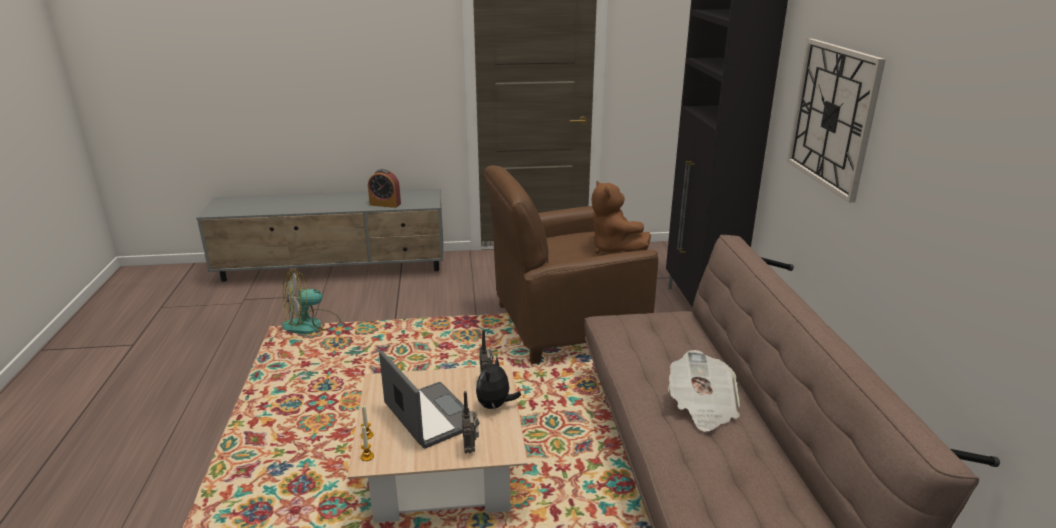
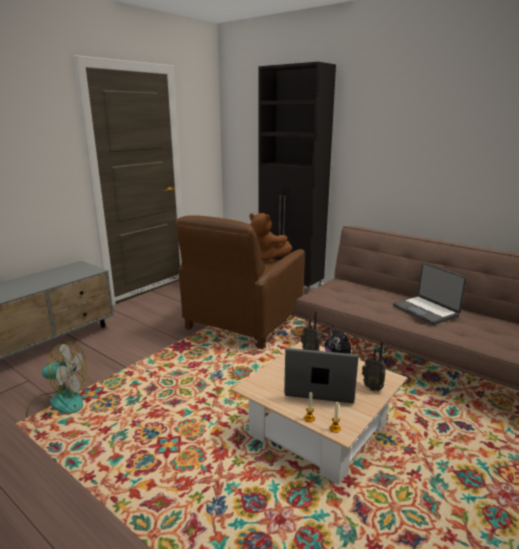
camera: 45 degrees left, 5 degrees down
(311, 325) = (58, 403): fan -> fan turned 105 degrees counterclockwise
(385, 204) = (56, 280): alarm clock -> none
(702, 407) = (426, 310): newspaper -> laptop
(833, 116) = (394, 144): wall clock -> none

